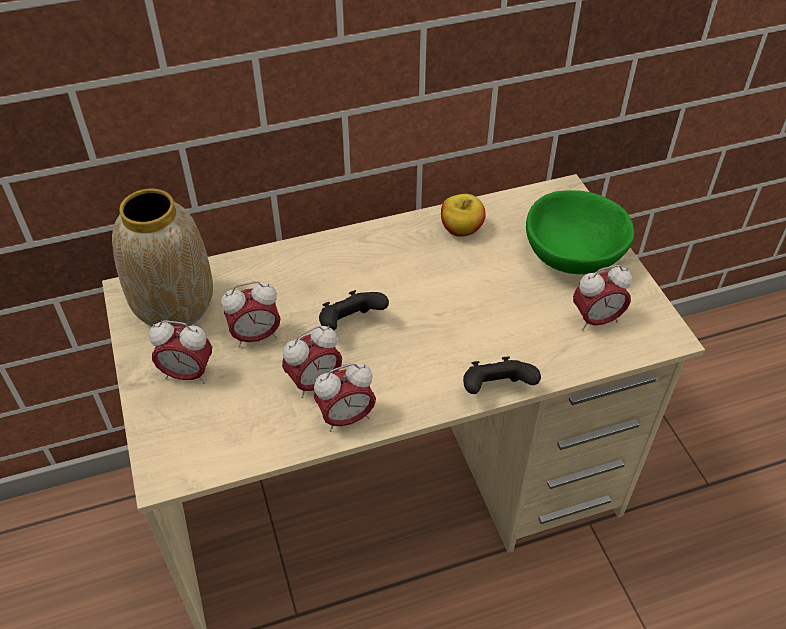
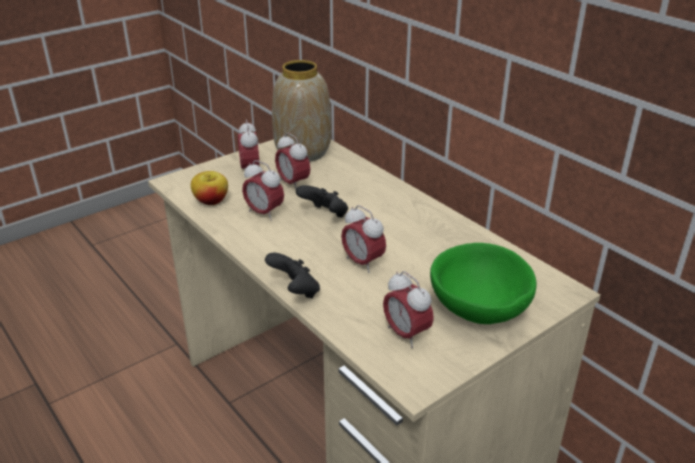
camera: 70 degrees right, 15 degrees down
(346, 418) = (239, 231): alarm clock -> alarm clock (362, 263)
(461, 229) = (463, 243): apple -> apple (211, 201)

